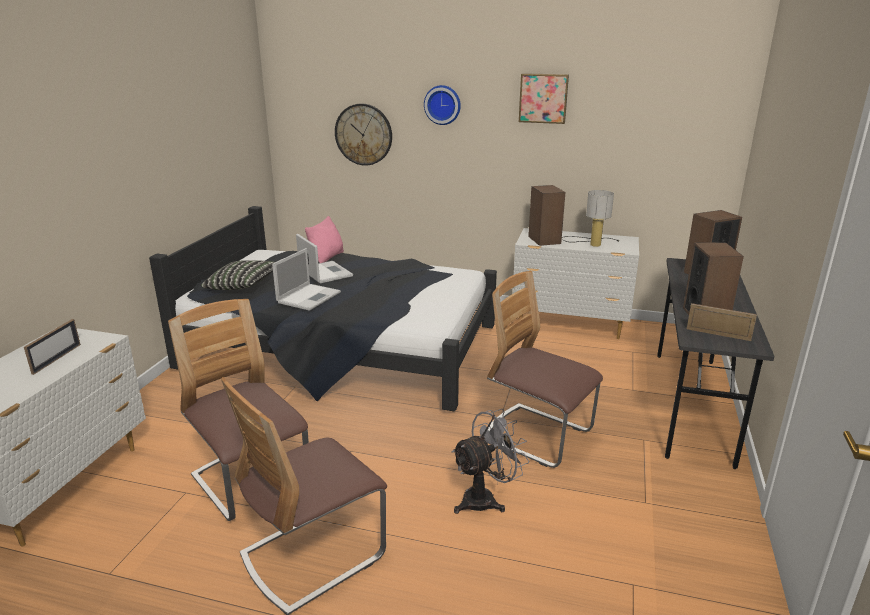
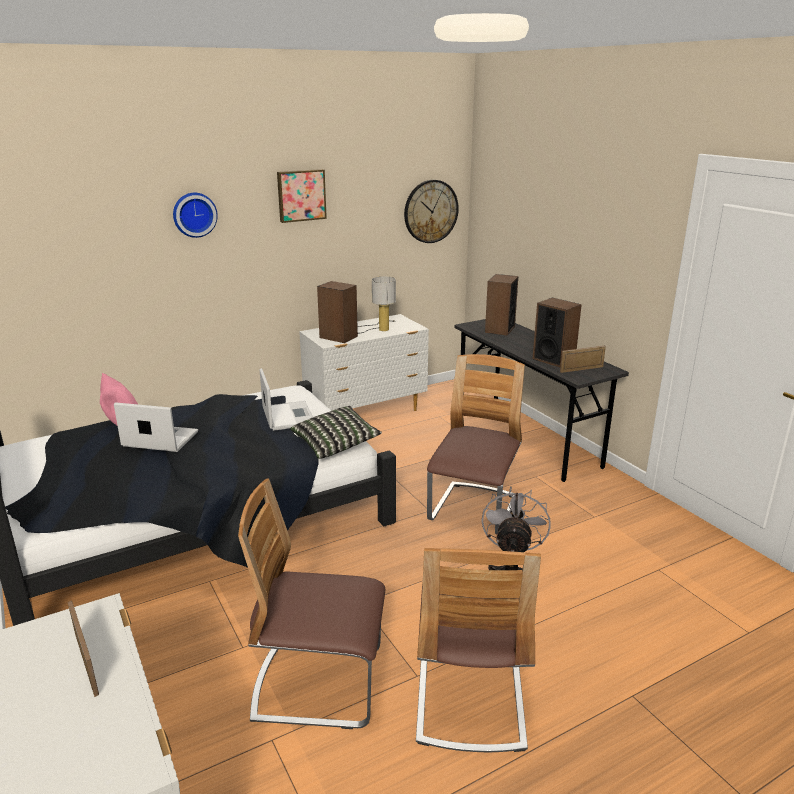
camera: 45 degrees left, 0 degrees up
(243, 286) = (85, 491): pillow -> pillow (335, 444)
(309, 297) = (195, 469): laptop -> laptop (287, 416)
(363, 134) = (95, 263): wall clock -> wall clock (430, 211)
(536, 436) = (473, 510): chair -> chair turned 120 degrees clockwise

